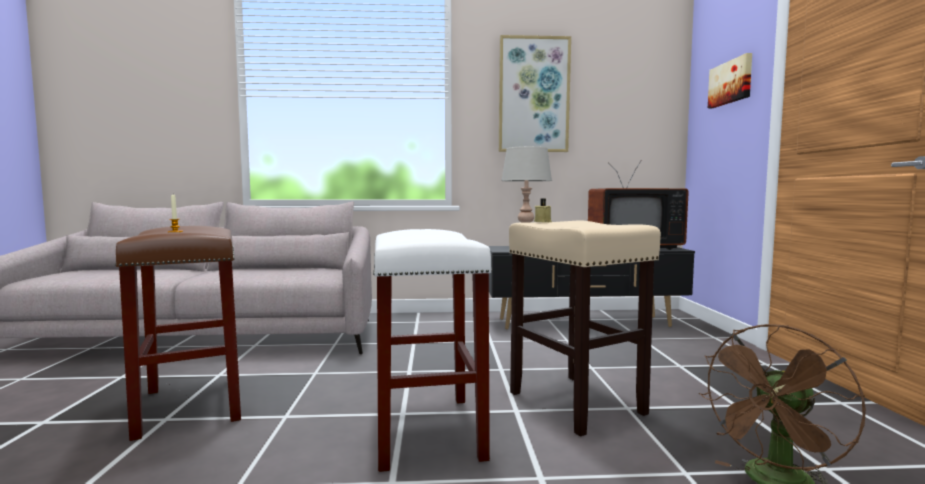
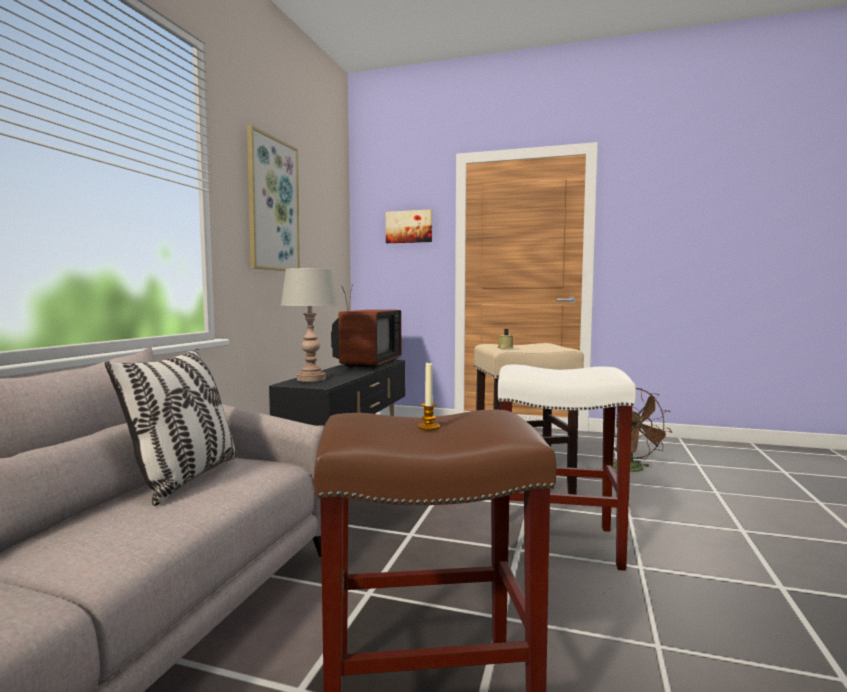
camera: 70 degrees left, 0 degrees up
(299, 270) = (185, 479): none -> pillow

